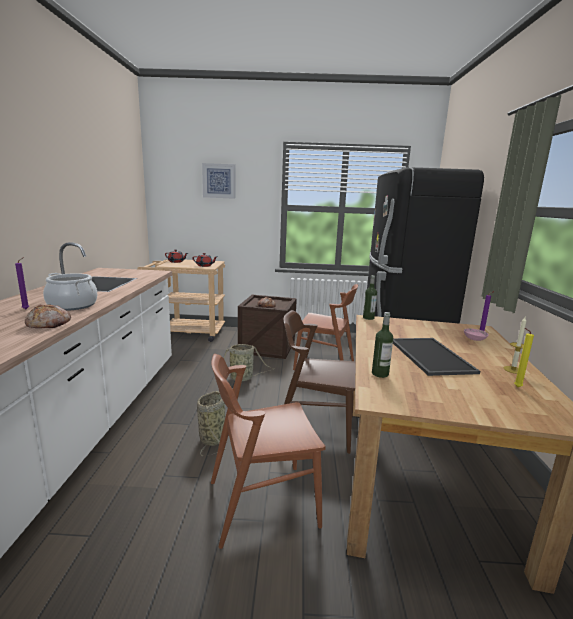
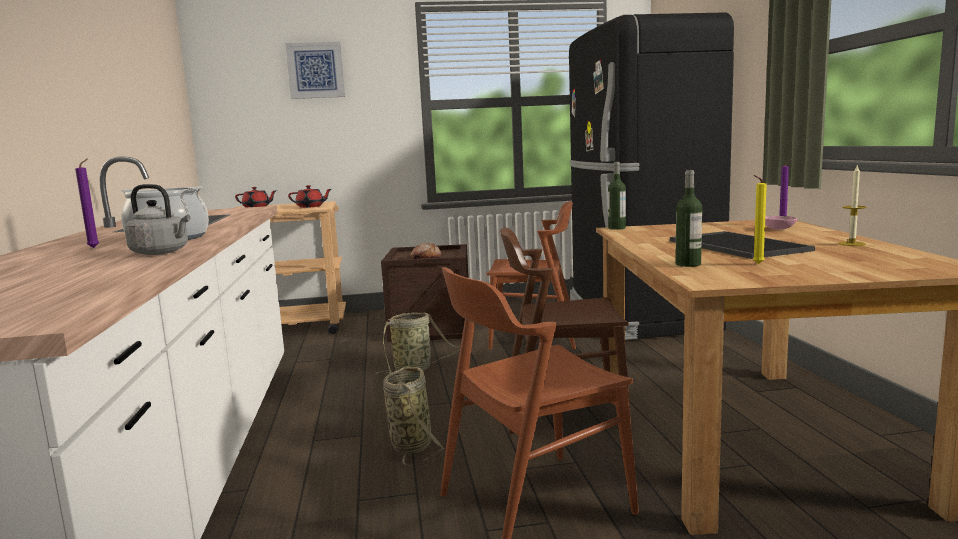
camera: 10 degrees left, 5 degrees down
(49, 324) = (162, 252): bread -> grey kettle
(516, 387) = (869, 254): yellow candle -> yellow candle (756, 264)

